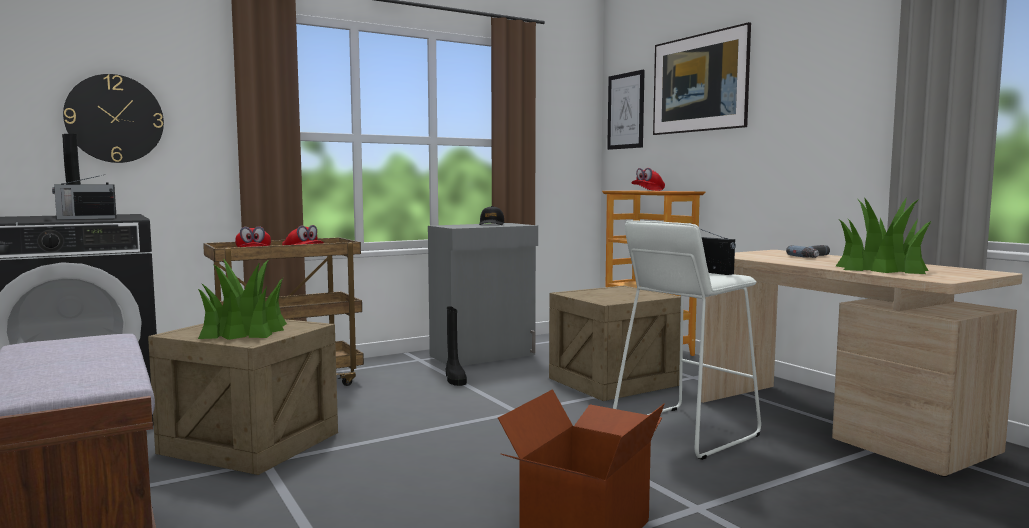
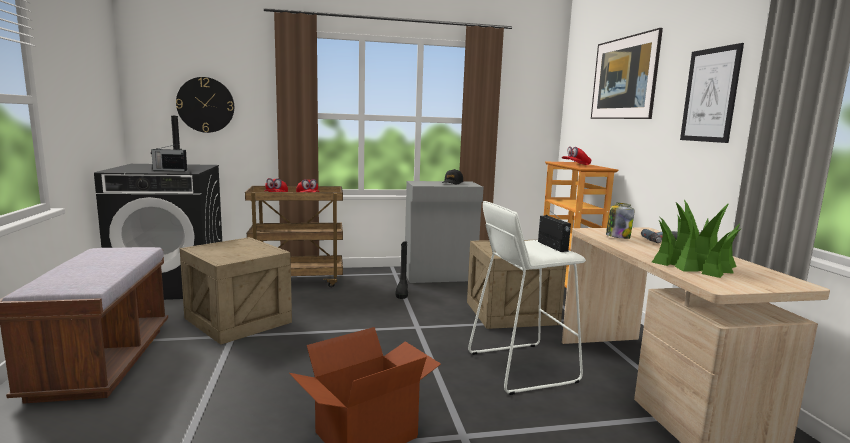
camera: 20 degrees right, 5 degrees up
(244, 330) = (232, 251): potted plant -> none
(625, 111) = (577, 97): picture -> picture (710, 95)
(765, 257) = (617, 237): none -> jar

